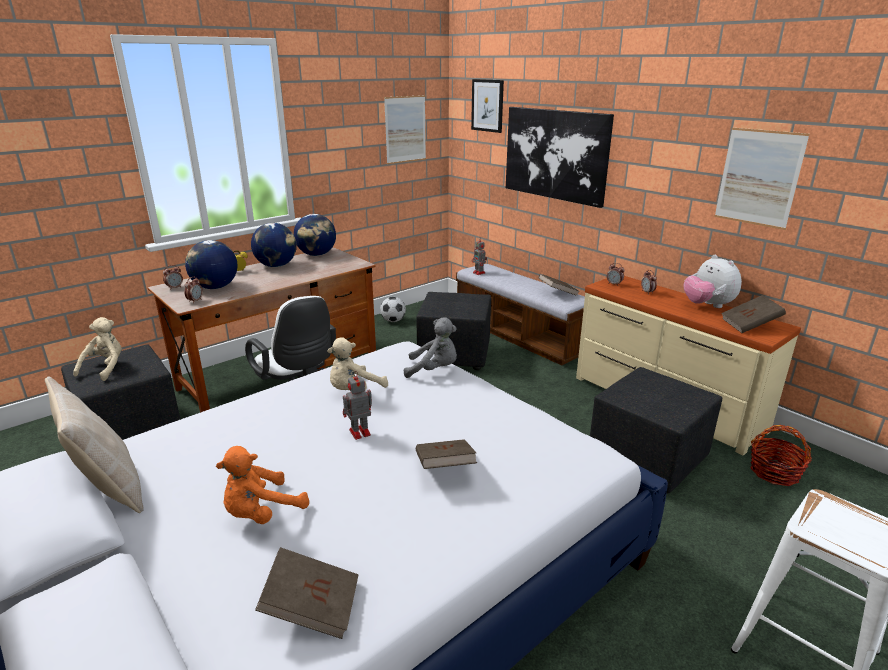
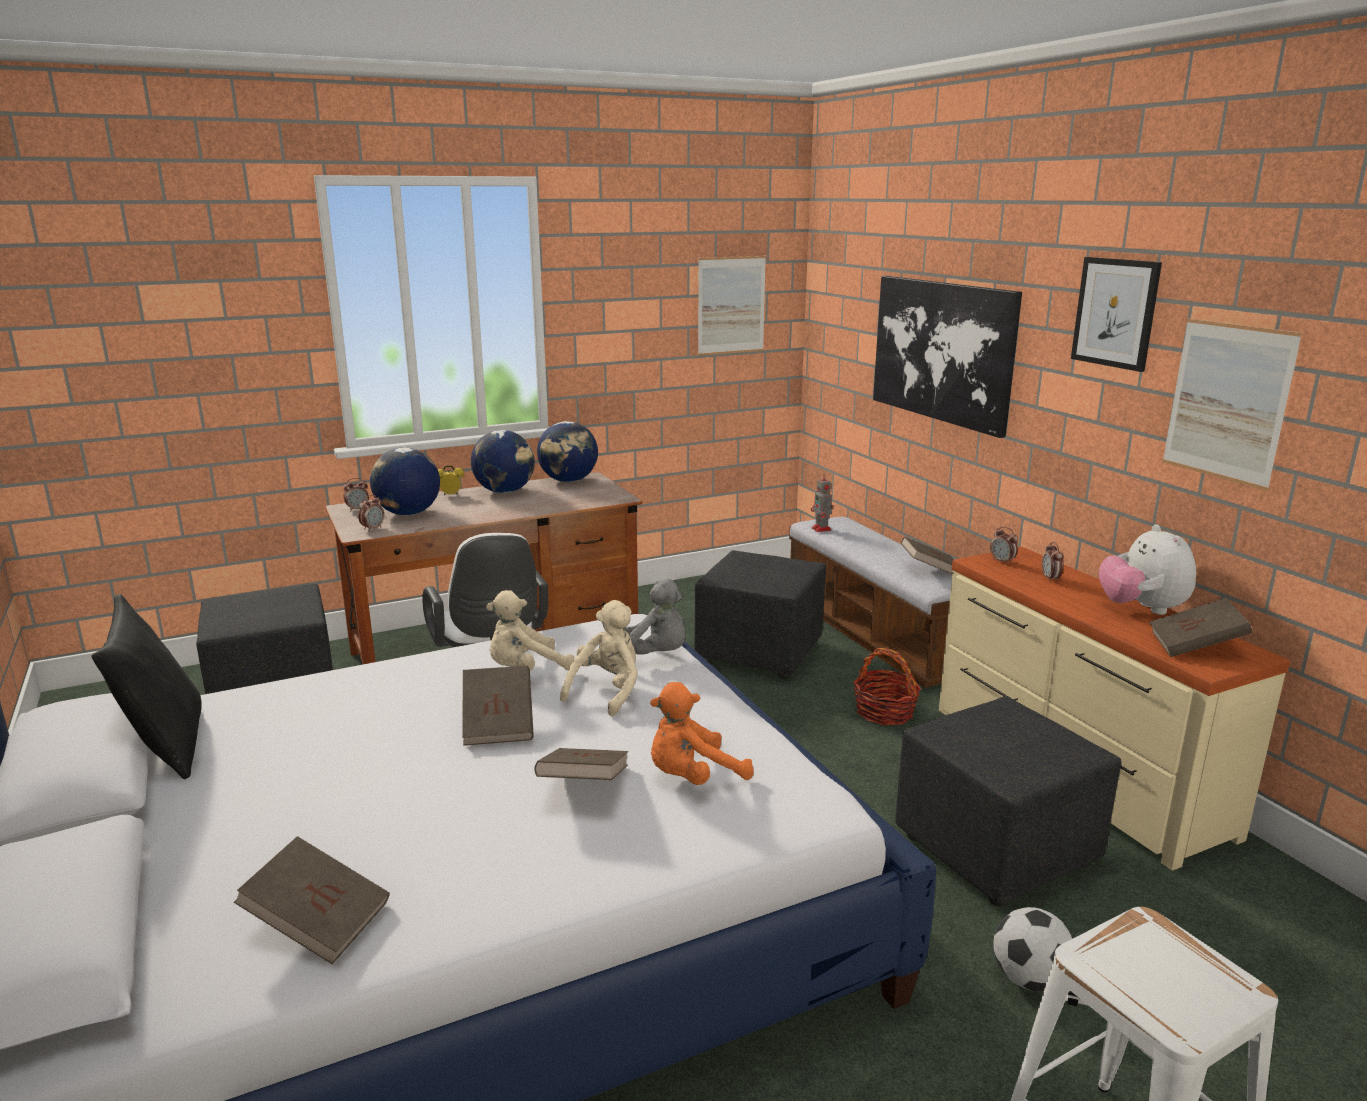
camera: 15 degrees right, 5 degrees down
(105, 368) = (250, 608): beige plush toy -> beige plush toy (607, 691)
(108, 488) = (166, 745): beige pillow -> black pillow
(262, 513) = (322, 803): orange plush toy -> orange plush toy (692, 777)
(358, 433) = (499, 724): toy robot -> brown book
(393, 321) = (690, 592): football -> football (1029, 979)
(487, 105) = (855, 273): picture -> picture (1115, 313)
(774, 472) = (1217, 906): basket -> basket (885, 712)

